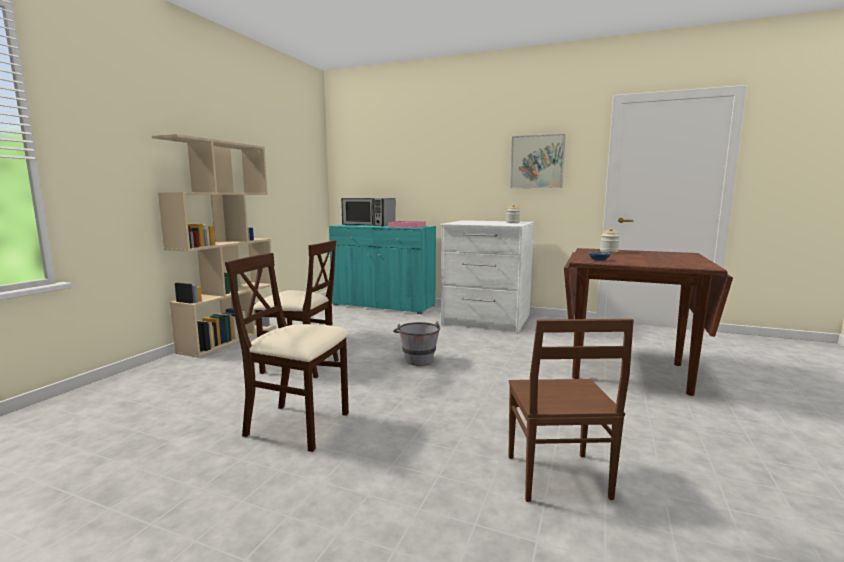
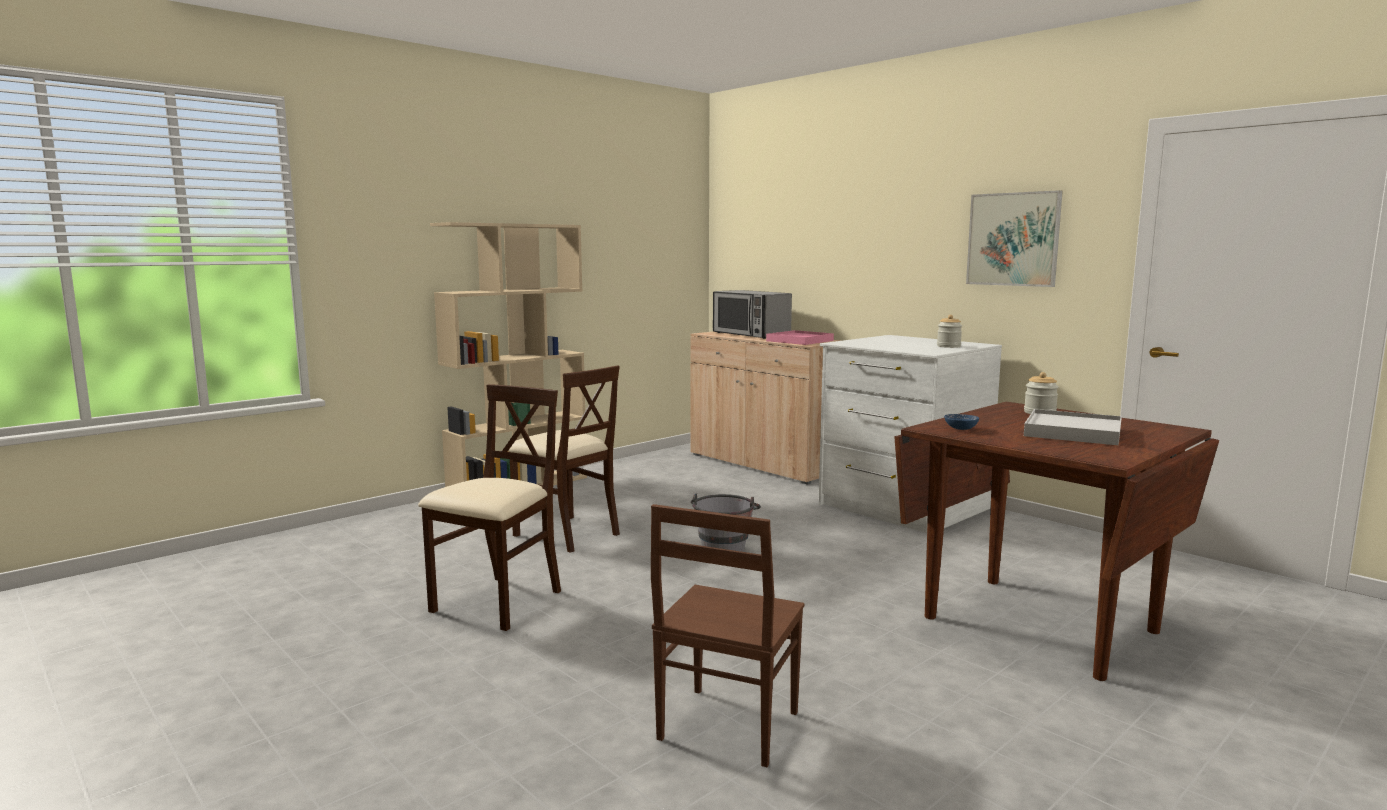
camera: 25 degrees right, 0 degrees up
(298, 425) = (498, 602): beige chair -> beige chair turned 75 degrees clockwise
(383, 305) = (765, 463): turquoise cabinet -> beige cabinet
(651, 258) = (1073, 432): none -> white tray

